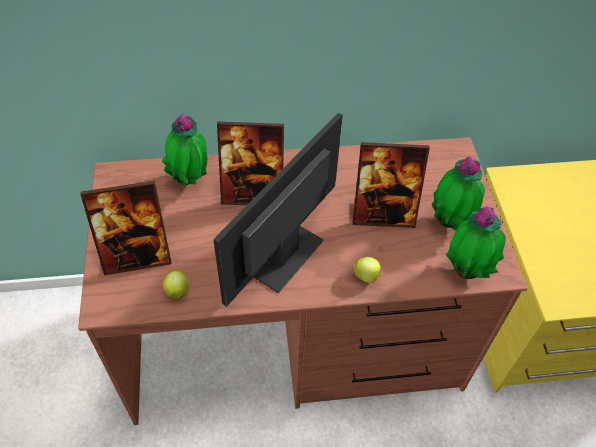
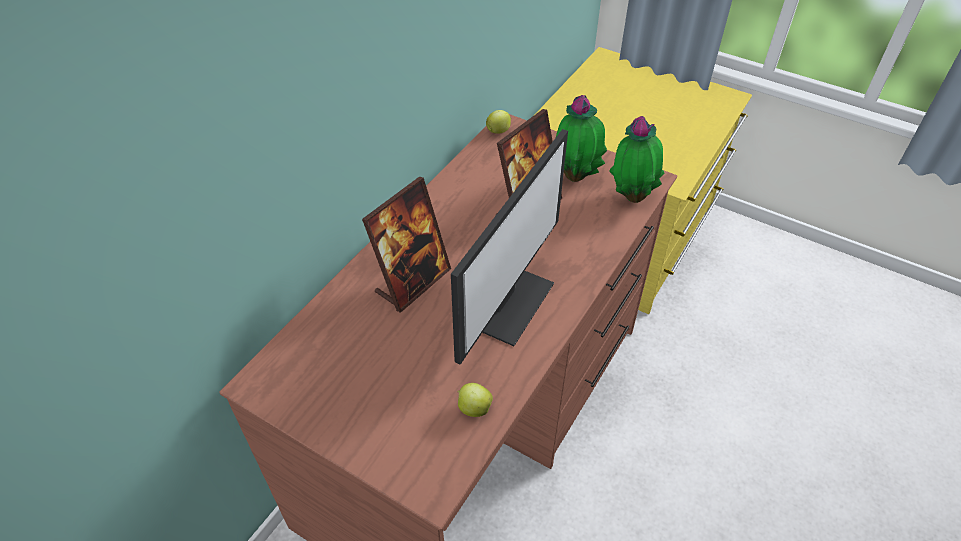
camera: 50 degrees left, 5 degrees down
(137, 257) = (396, 421): picture frame -> none
(190, 180) = (342, 320): potted plant -> none
(283, 256) = (508, 302): monitor -> monitor turned 135 degrees counterclockwise
(367, 276) = (583, 258): apple -> apple (499, 131)

